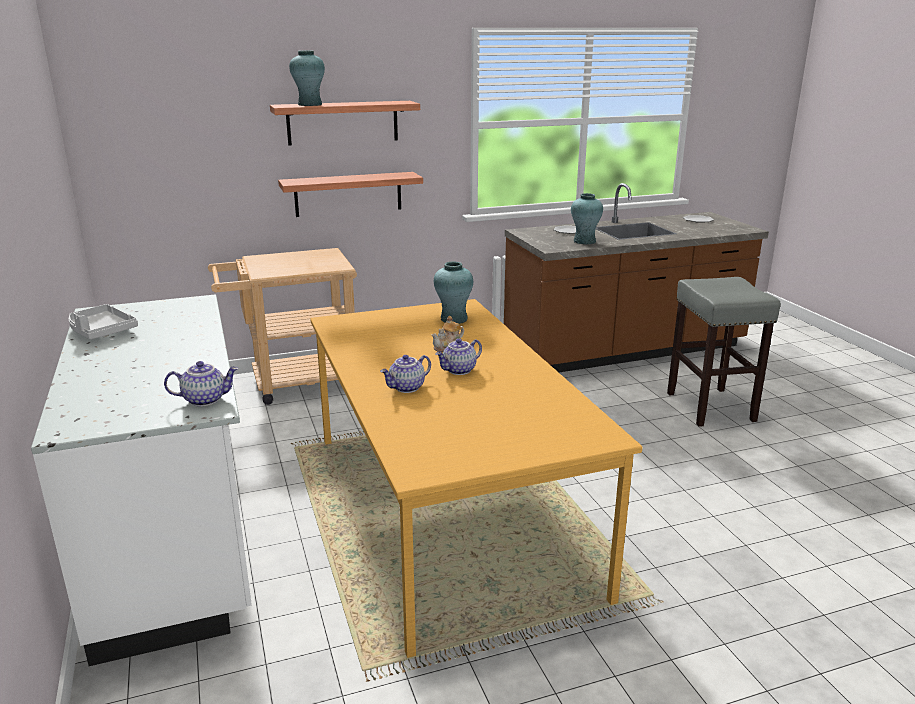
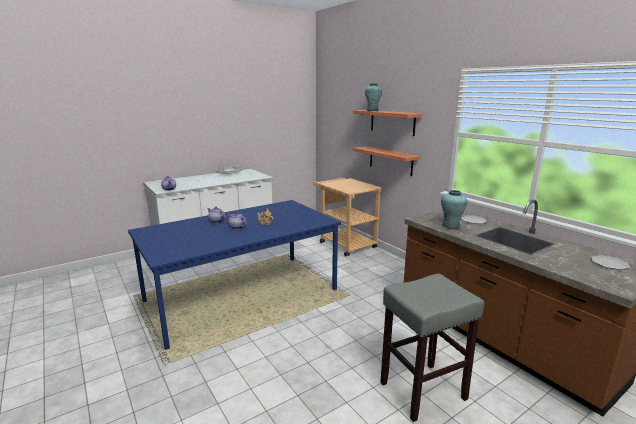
camera: 75 degrees right, 5 degrees down
(449, 510) = (242, 296): orange dining table -> blue dining table
(454, 319) = (304, 220): turquoise vase -> none

